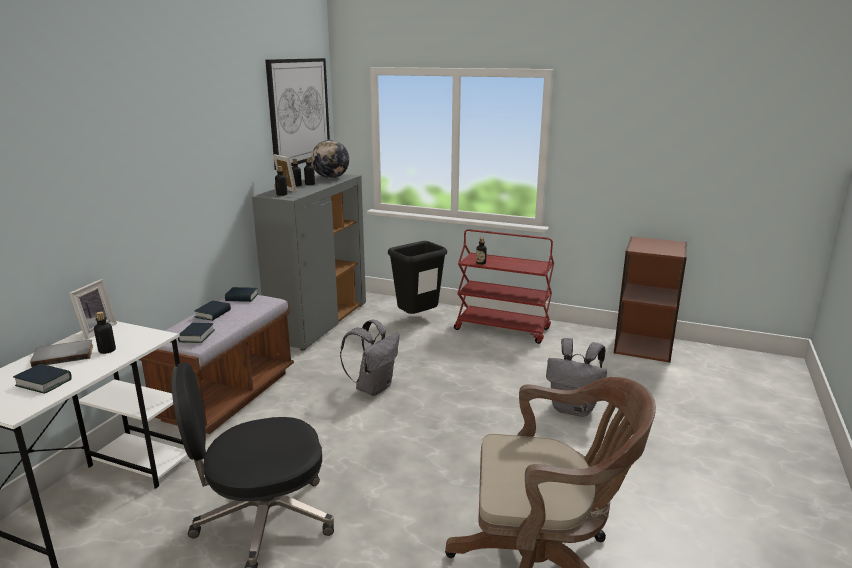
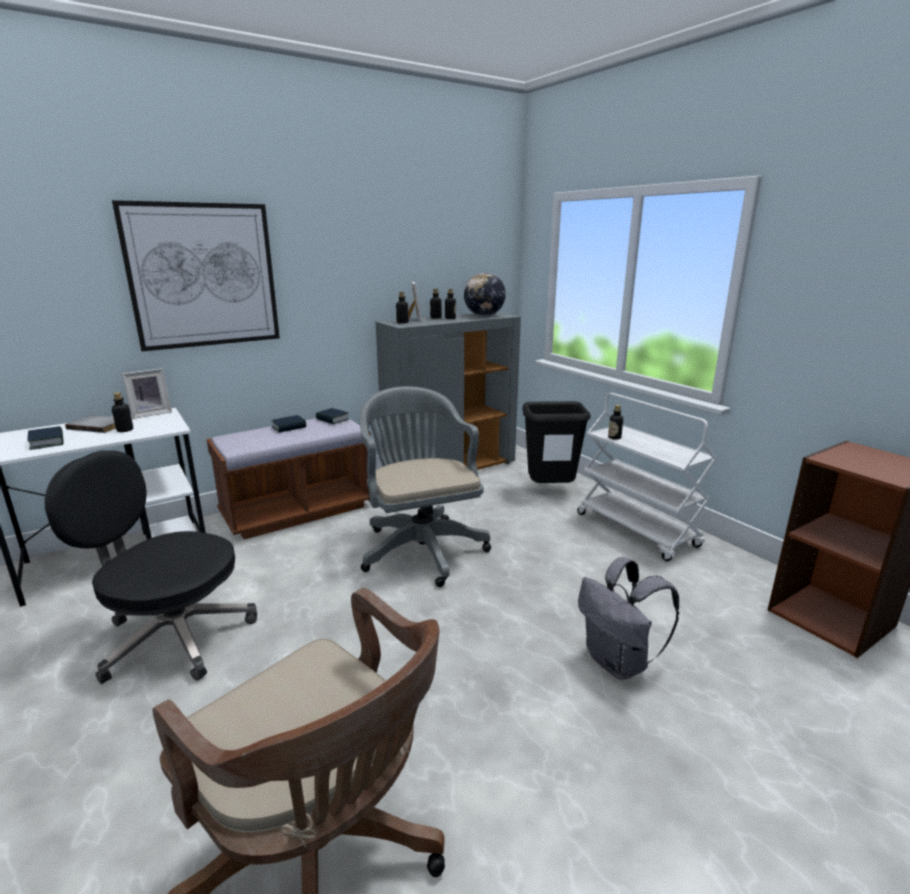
camera: 35 degrees right, 0 degrees up
(196, 336) = (246, 442): book -> none
(299, 111) = (463, 241): picture -> picture (203, 276)
(373, 387) = (420, 547): grey backpack -> grey office chair
(503, 329) = (637, 530): red cart -> white cart

